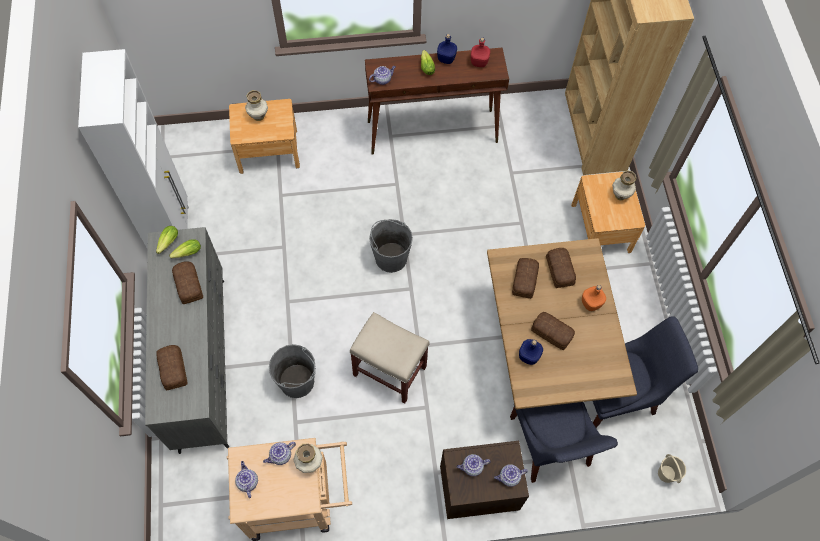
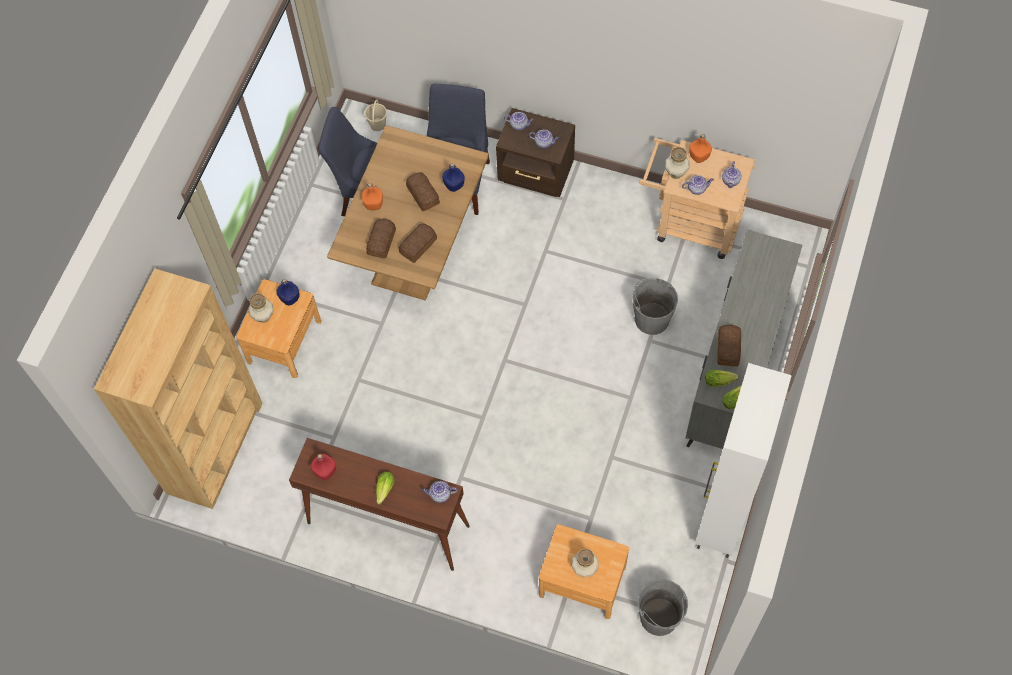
camera: 150 degrees left, 0 degrees up
(172, 370) = (766, 278): bread -> none
(293, 497) = (698, 156): none -> orange bottle
(391, 257) = (508, 399): grey bucket -> grey bucket (659, 617)
(391, 371) = (562, 293): beige stool -> none
(446, 59) = (358, 491): blue bottle -> blue bottle (290, 298)

